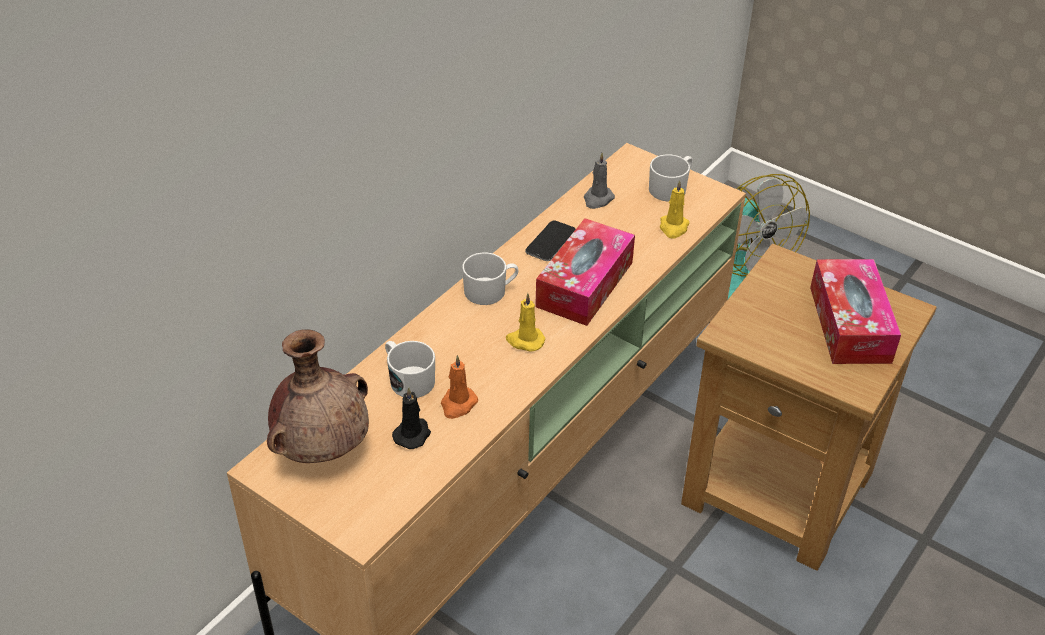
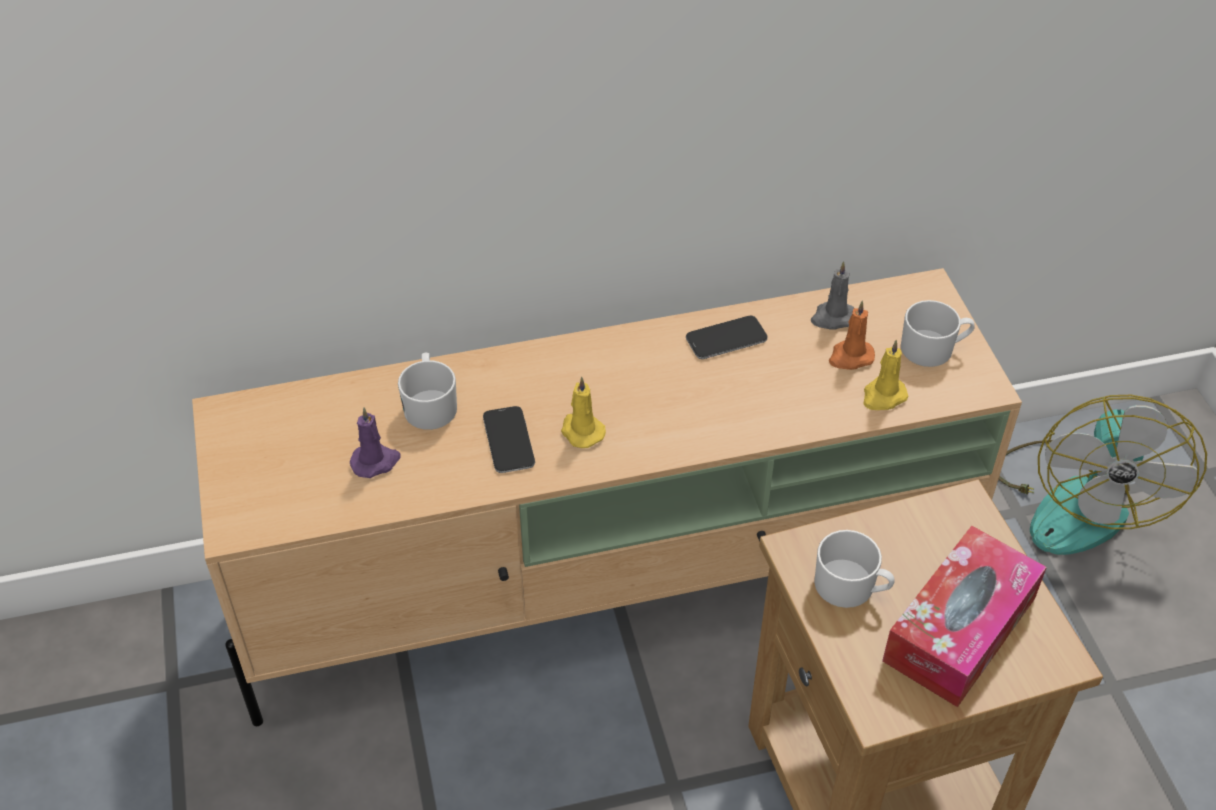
camera: 40 degrees right, 5 degrees up
(324, 449) = (288, 427): brown vase -> none
(413, 434) = (376, 462): black candle -> purple candle
(458, 404) = (447, 458): orange candle -> orange candle (850, 357)
(486, 372) = (508, 441): none -> phone
(490, 291) = (605, 358): white mug -> white mug (851, 587)
(584, 284) = (710, 406): tissue box -> none

